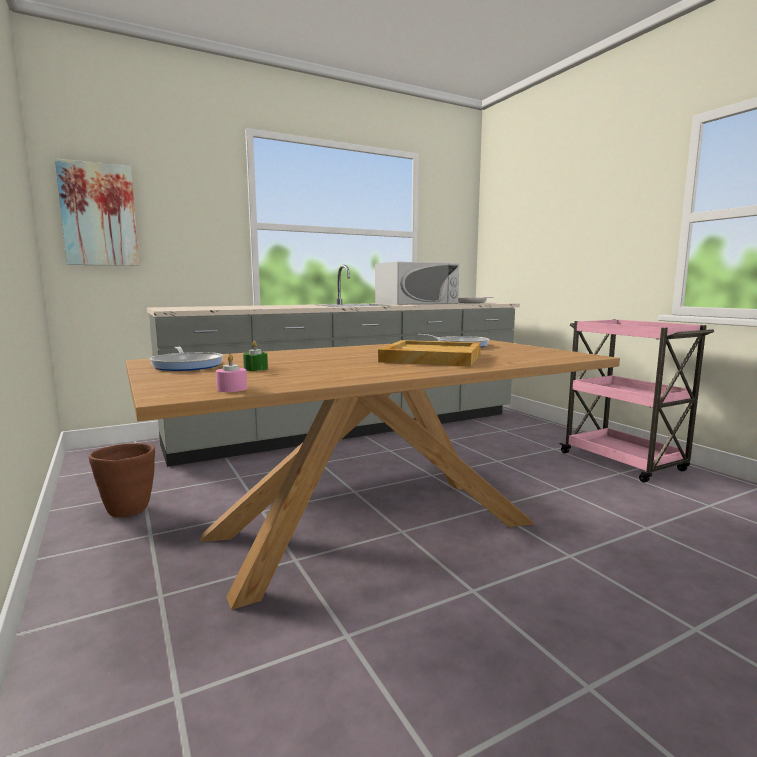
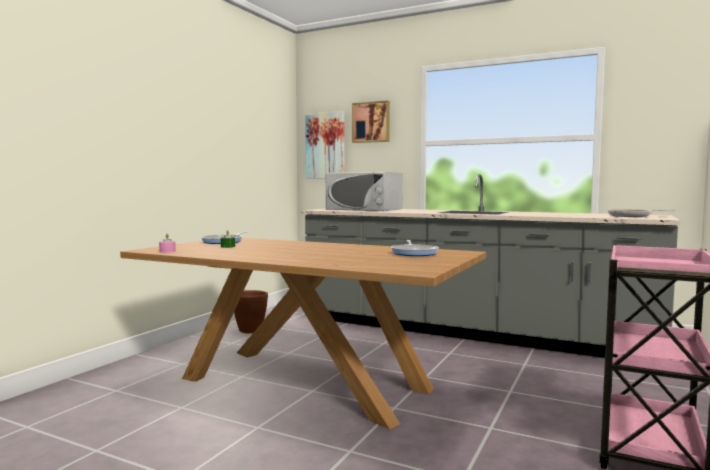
camera: 55 degrees right, 5 degrees down
(178, 189) = (371, 122): none -> picture
(416, 303) = (555, 213): white microwave -> white microwave (364, 209)
(431, 358) = (325, 255): beige tray -> none

